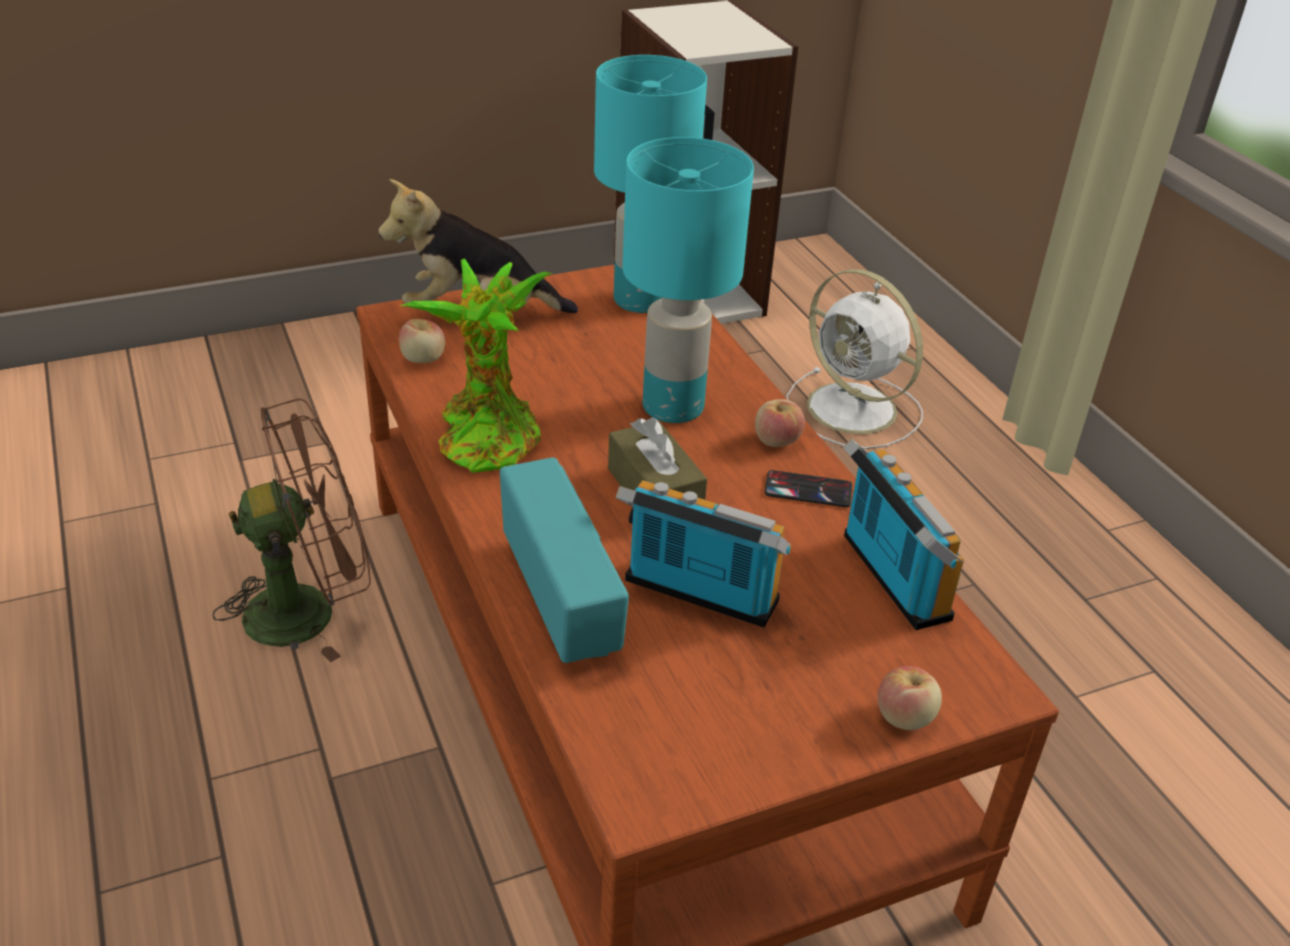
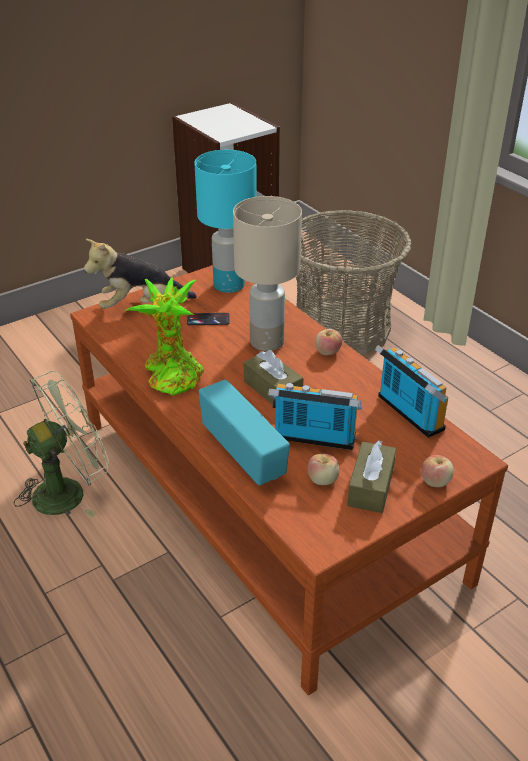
camera: 10 degrees left, 0 degrees up
(309, 609) = (69, 491): brown fan -> green fan
(423, 359) = (120, 337): apple -> apple (323, 480)
(675, 407) = (268, 342): turquoise table lamp -> beige table lamp
(776, 704) = (370, 487): none -> brown tissue box
(808, 490) = (352, 375): phone -> phone (208, 319)
(855, 410) = (342, 327): white fan -> basket

